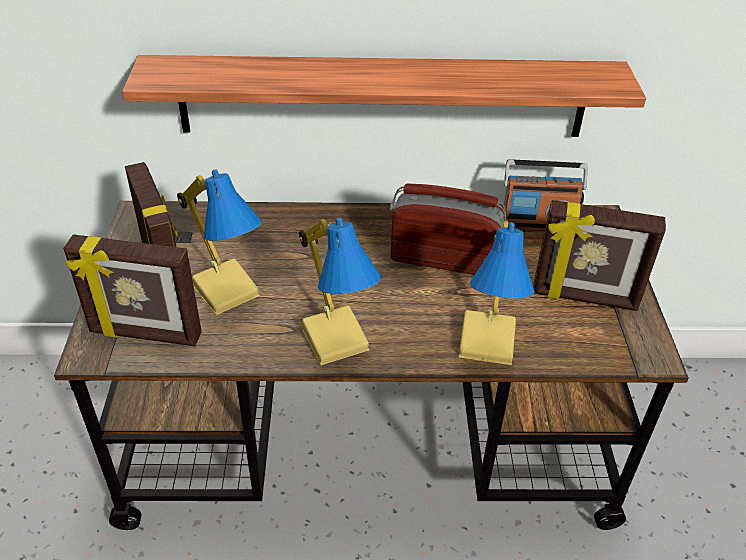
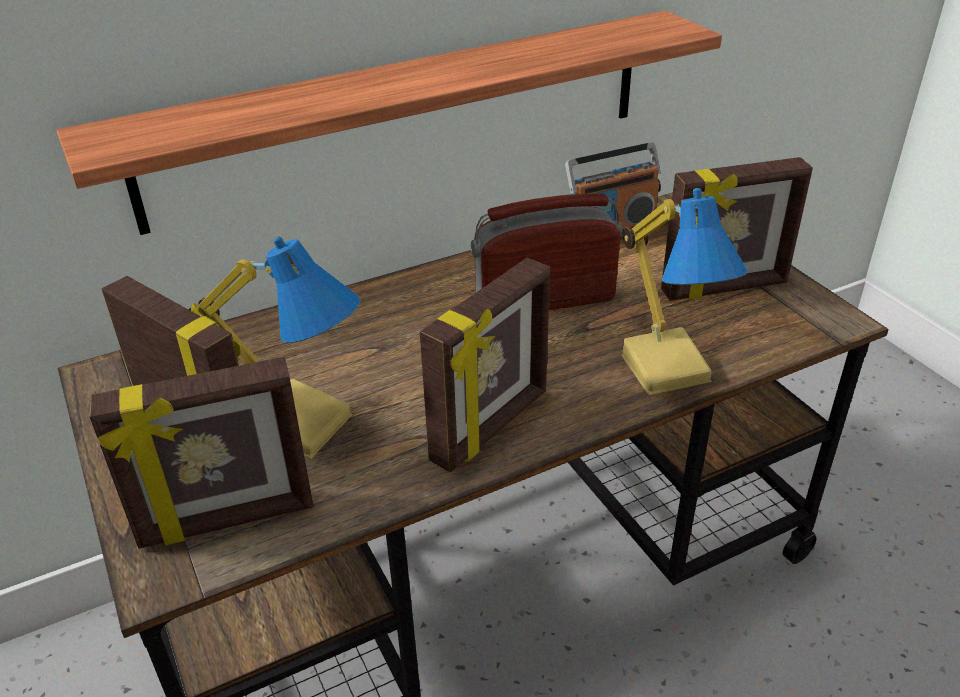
camera: 25 degrees left, 5 degrees down
(337, 338) = (492, 427): table lamp -> picture frame

